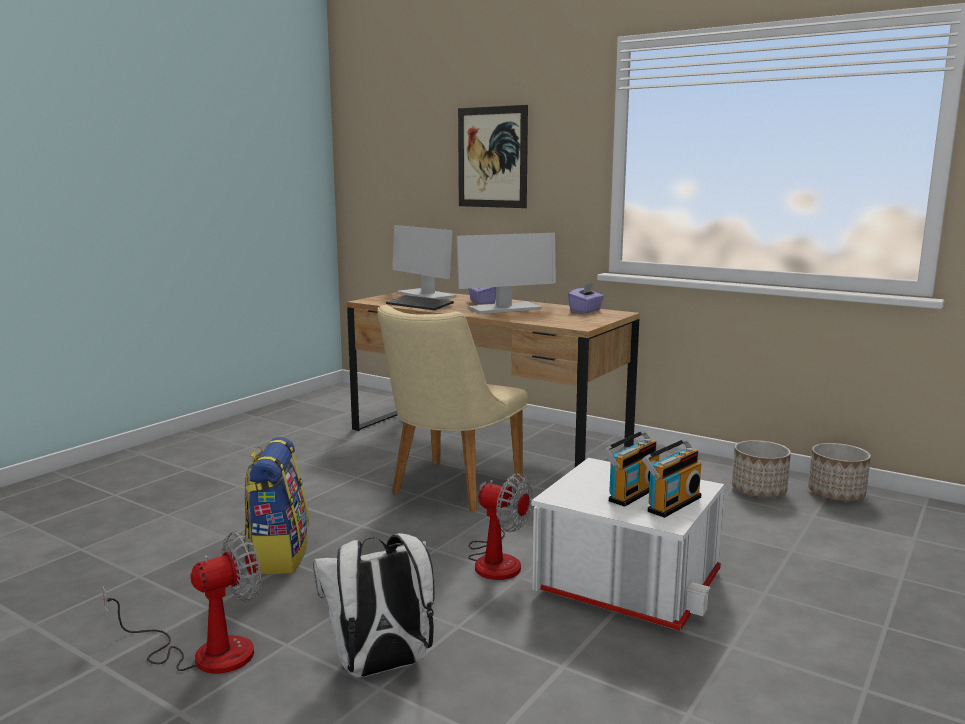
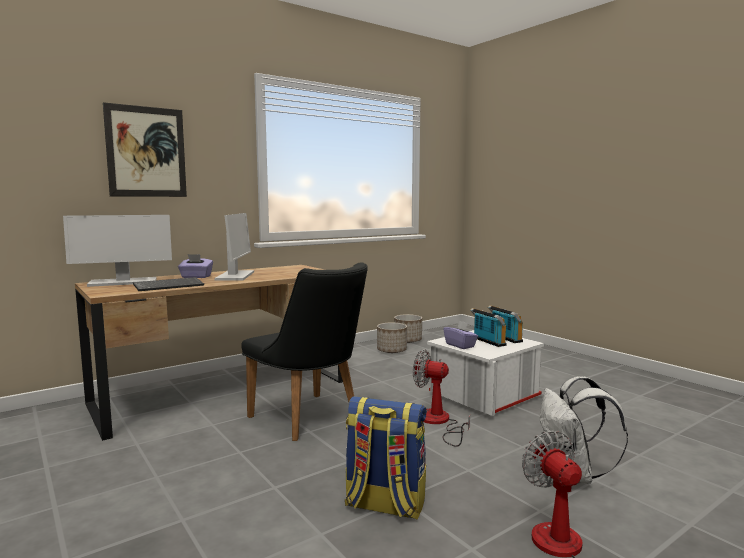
camera: 70 degrees left, 5 degrees down
(449, 490) = (311, 419): beige chair -> black chair
(495, 559) = (438, 422): fan -> fan turned 120 degrees counterclockwise
(585, 311) = (278, 268): purple tissue box -> purple tissue box (460, 345)

